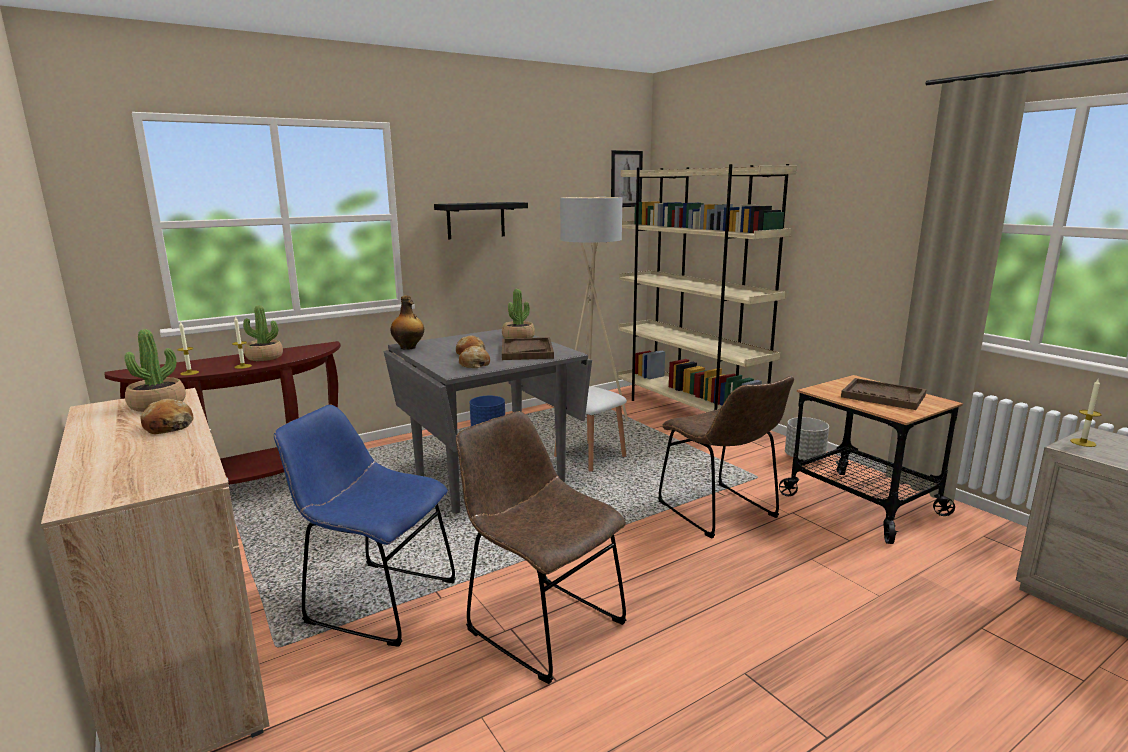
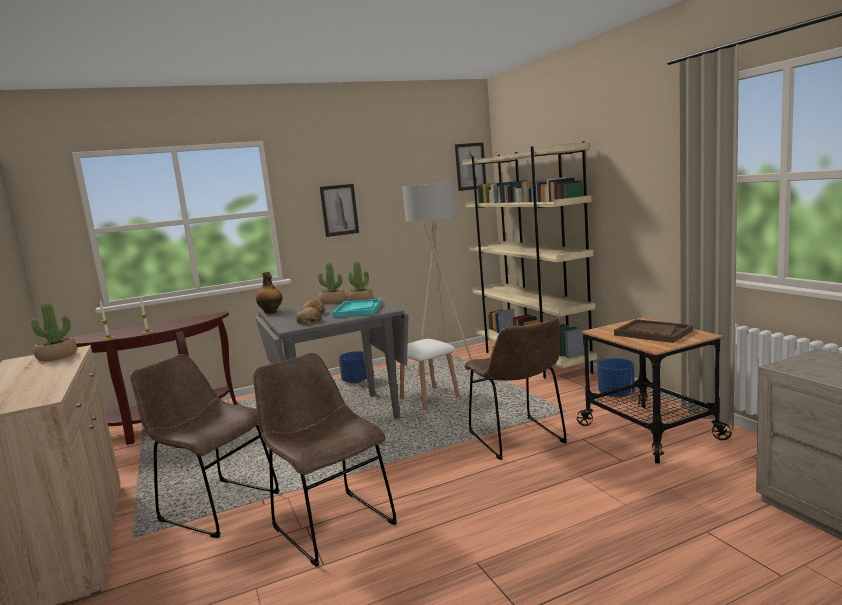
camera: 10 degrees right, 5 degrees down
(168, 426) = (52, 369): bread -> none
(264, 357) = (166, 325): potted plant -> potted plant (332, 301)
(375, 601) = (215, 506): blue chair -> brown chair
(476, 220) = (339, 210): black shelf -> picture
(527, 351) = (358, 310): brown tray -> turquoise tray
(804, 458) = (616, 394): grey planter -> blue planter
(1083, 442) = (799, 362): candle -> none

